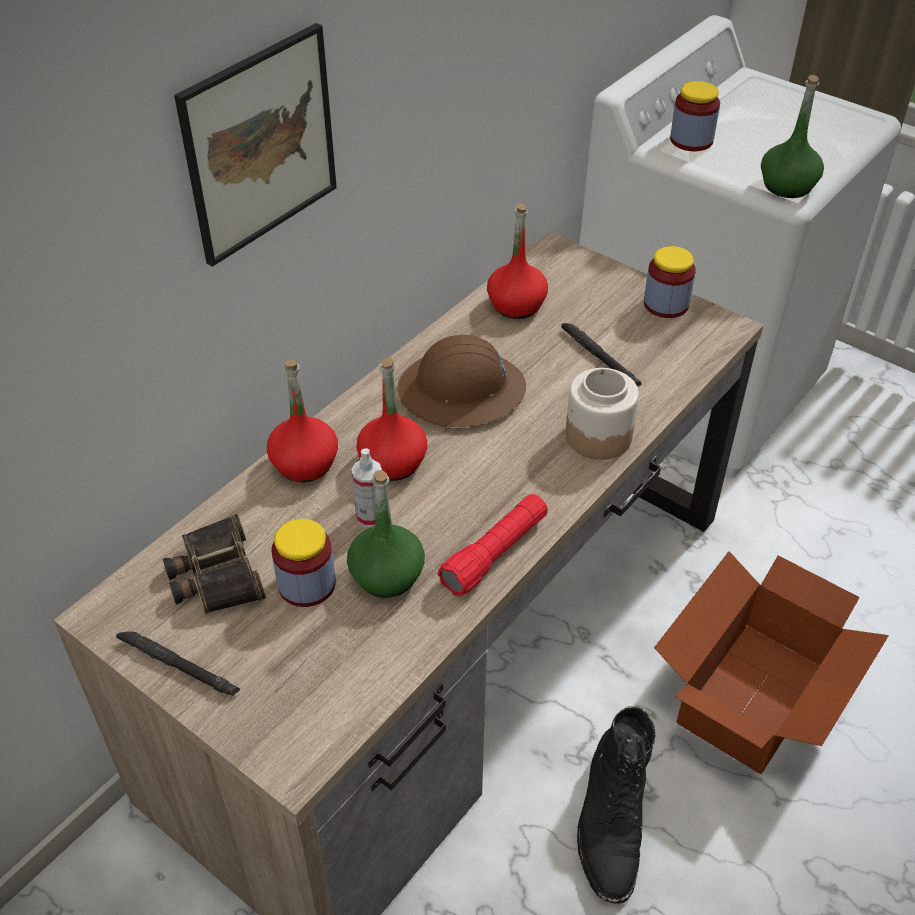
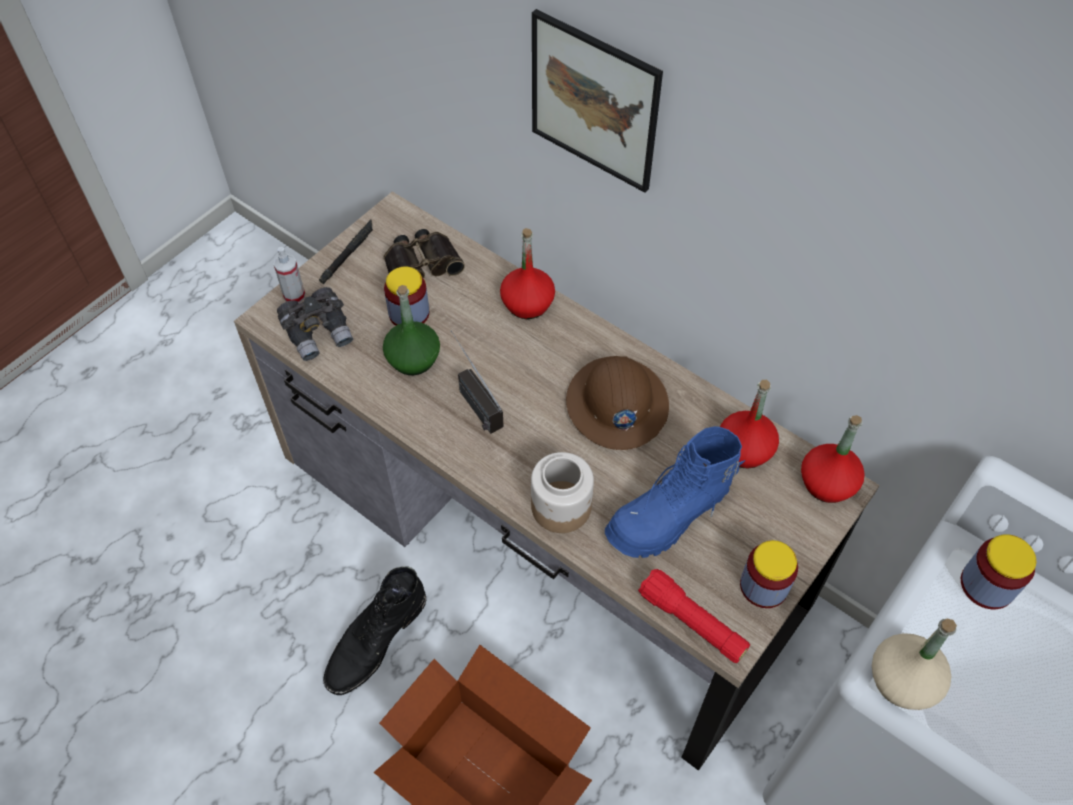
camera: 90 degrees right, 10 degrees up
(333, 690) = (319, 333): none -> grey binoculars
(370, 516) = (471, 346): spray bottle -> spray bottle (294, 296)
(393, 463) = (528, 358): red bottle -> red bottle (827, 483)
(452, 515) = (471, 398): none -> radio
(495, 554) = (429, 426): red flashlight -> red flashlight (692, 622)
(599, 358) = (670, 516): black flashlight -> blue boot
(611, 822) = (375, 640): black boot -> black boot turned 60 degrees counterclockwise
(787, 186) = (902, 681): green bottle -> beige bottle

